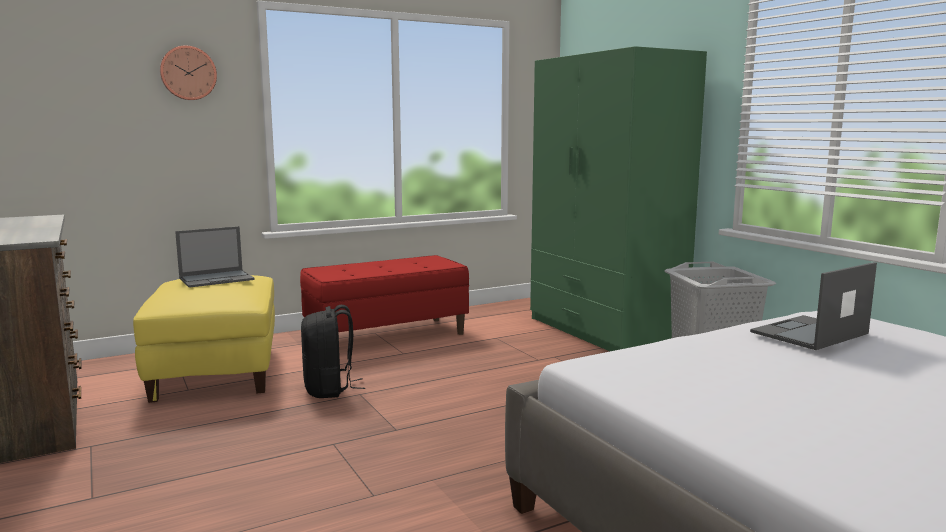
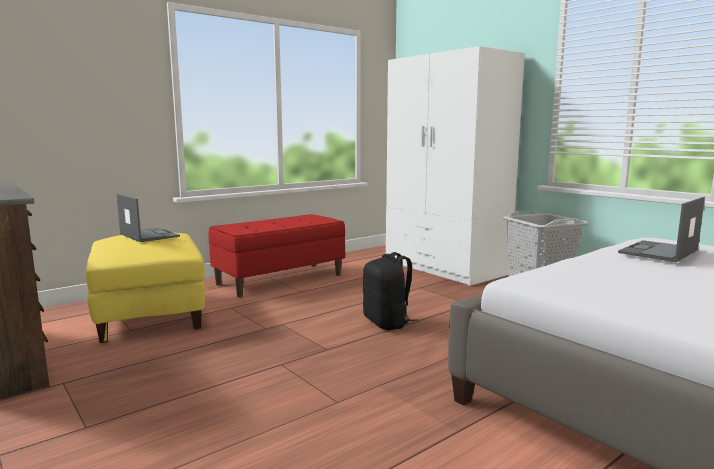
camera: 10 degrees left, 0 degrees up
(188, 73) = (110, 61): wall clock -> none
(217, 279) = (149, 235): laptop -> laptop turned 90 degrees counterclockwise
(330, 389) = (255, 322): black backpack -> black backpack (387, 323)
(603, 331) = (445, 267): green wardrobe -> white wardrobe

